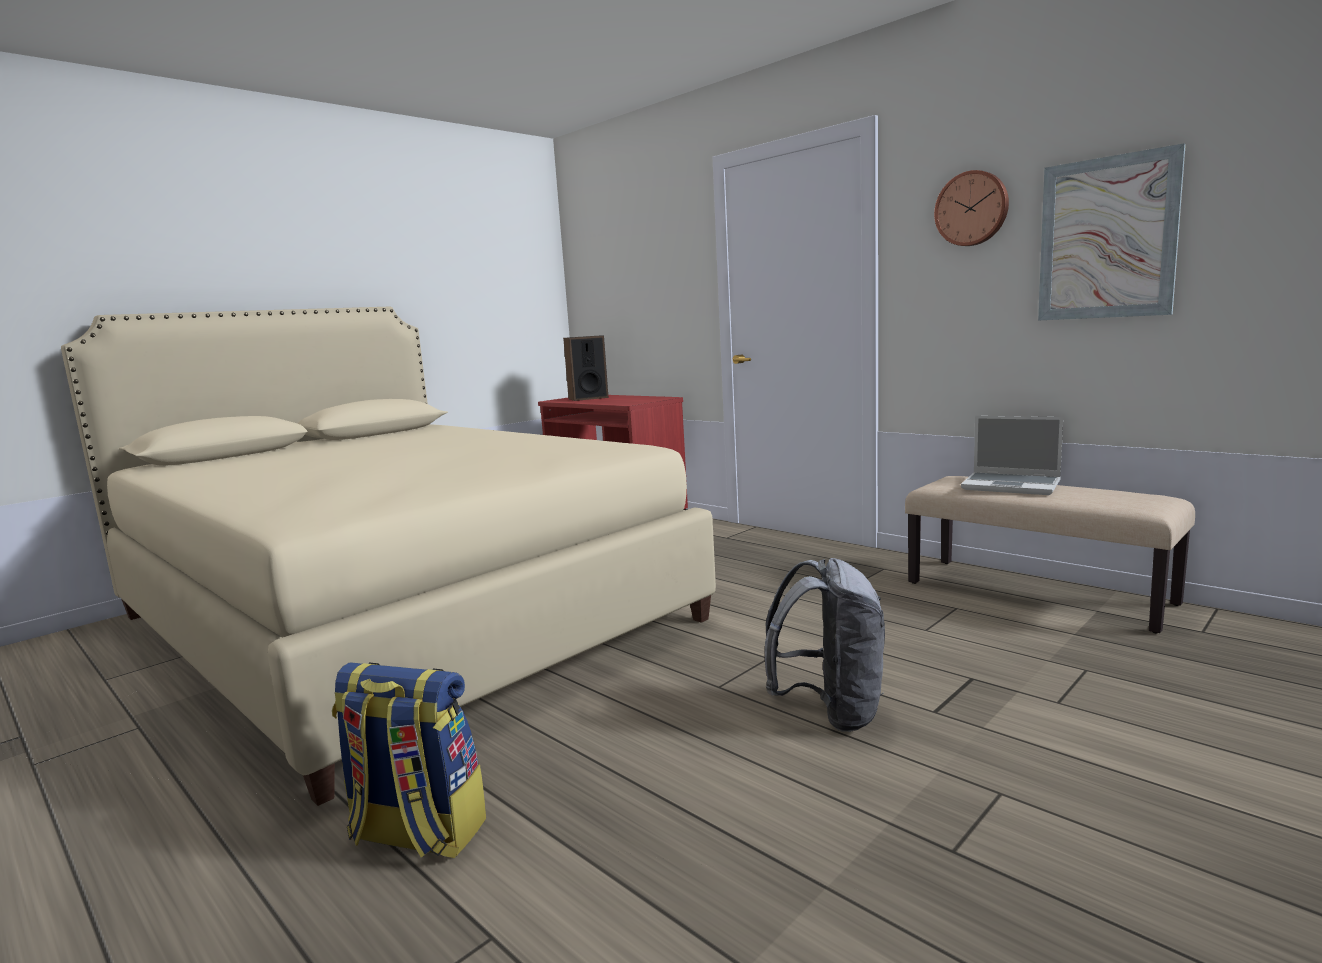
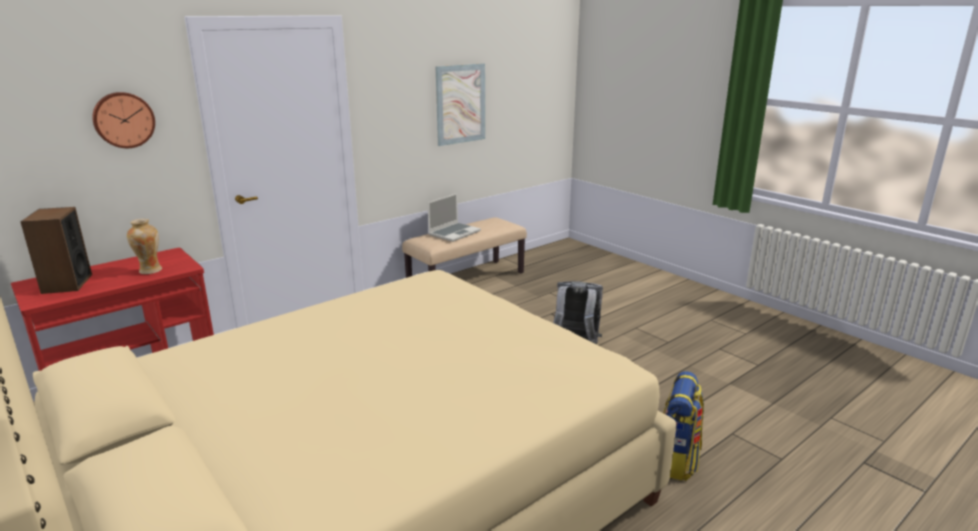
camera: 85 degrees left, 10 degrees up
(619, 401) = (150, 270): none -> vase
(972, 209) = (403, 85): wall clock -> wall clock (123, 120)

